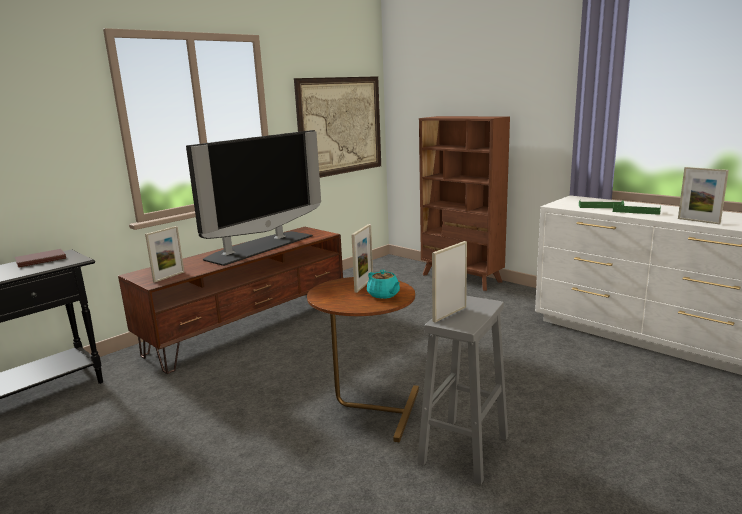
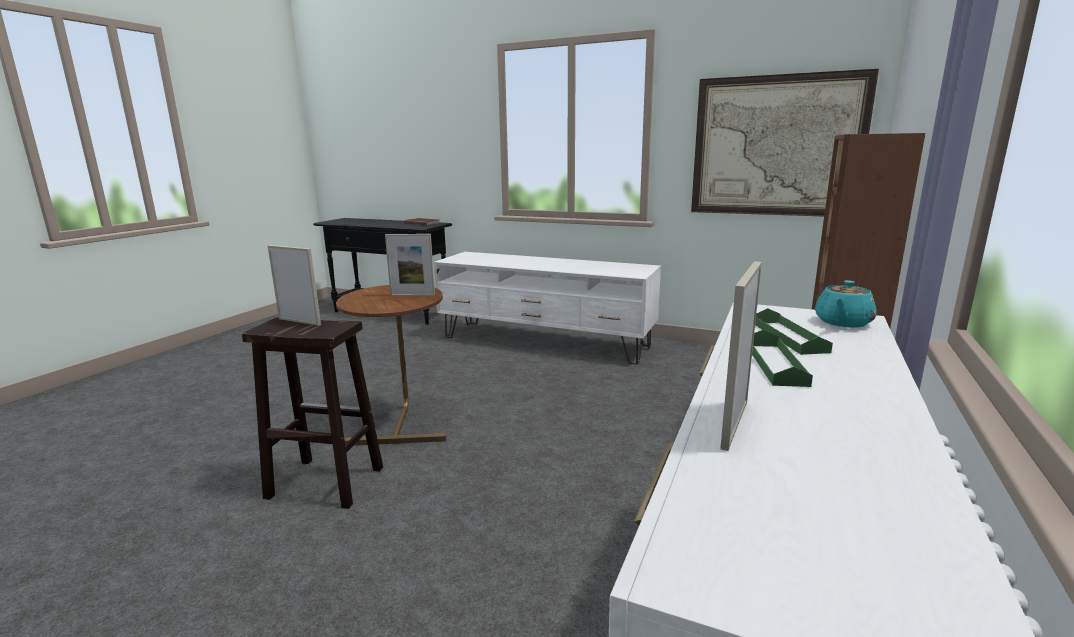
camera: 70 degrees right, 0 degrees up
(169, 277) = (465, 260): picture frame -> none
(249, 327) = (545, 341): brown tv stand -> white tv stand
(259, 247) = (565, 265): television -> none
(384, 295) = (383, 304): turquoise teapot -> turquoise teapot (842, 322)
(464, 451) = (323, 482): grey stool -> brown stool

